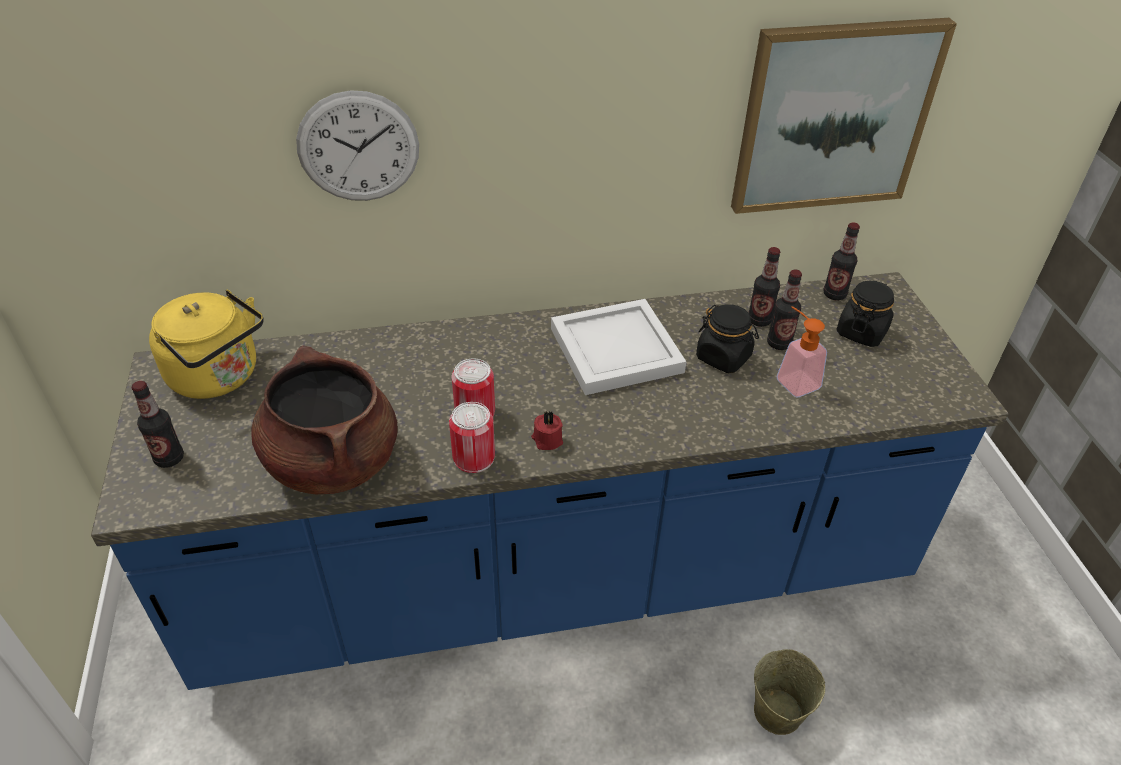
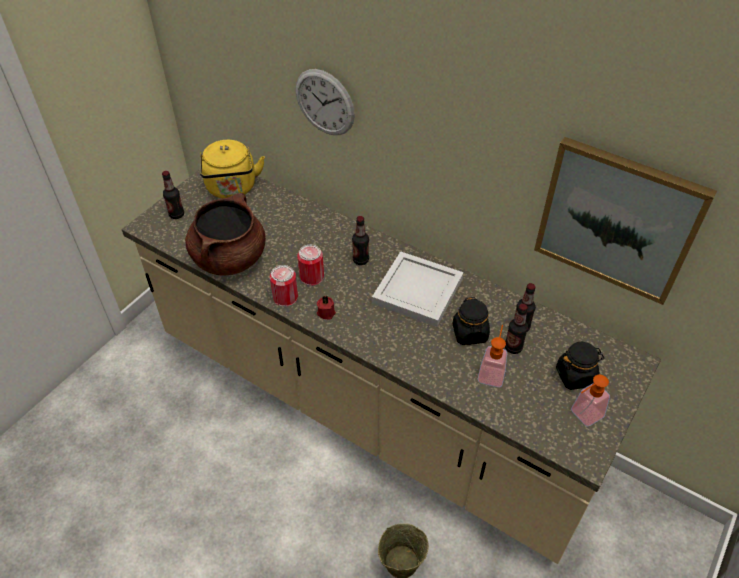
camera: 45 degrees right, 5 degrees up
(556, 575) = (369, 405): blue counter -> beige counter
(834, 294) = (592, 343): bottle -> bottle (360, 260)
(915, 363) = (582, 416): none -> soap dispenser

